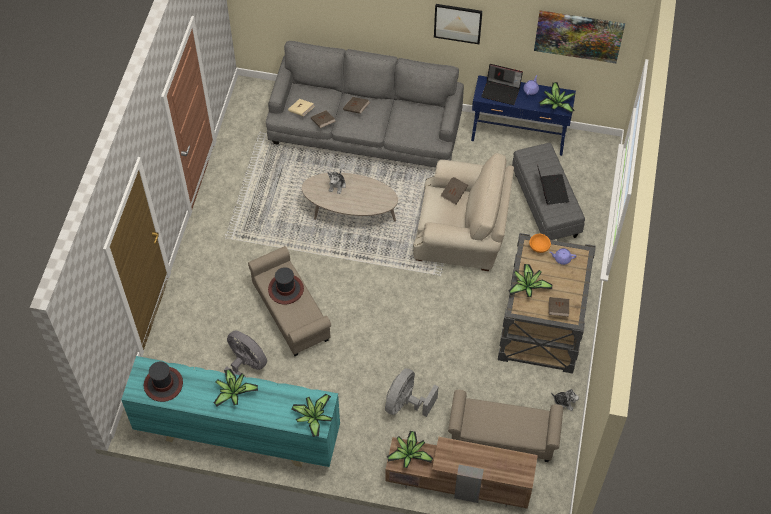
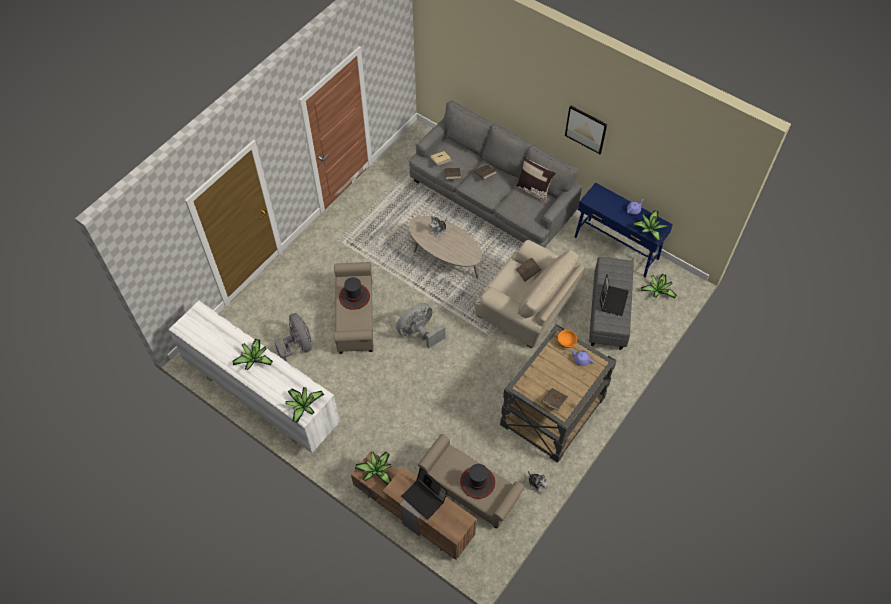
camera: 25 degrees right, 0 degrees up
(163, 384) = (205, 331): hat -> hat (477, 482)
(237, 436) = (261, 398): turquoise cabinet -> white cabinet
(406, 403) = (406, 428): grey fan -> grey fan (419, 332)
(415, 107) = (533, 191): none -> pillow
(501, 91) = (608, 202): laptop -> laptop (425, 498)
(528, 286) = (539, 371): potted plant -> potted plant (658, 290)
(578, 36) = (683, 174): picture -> none

